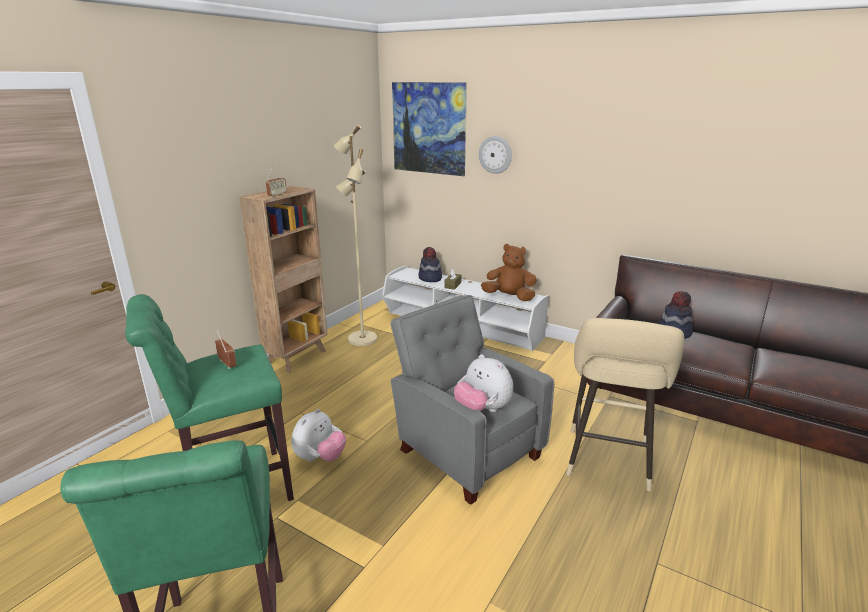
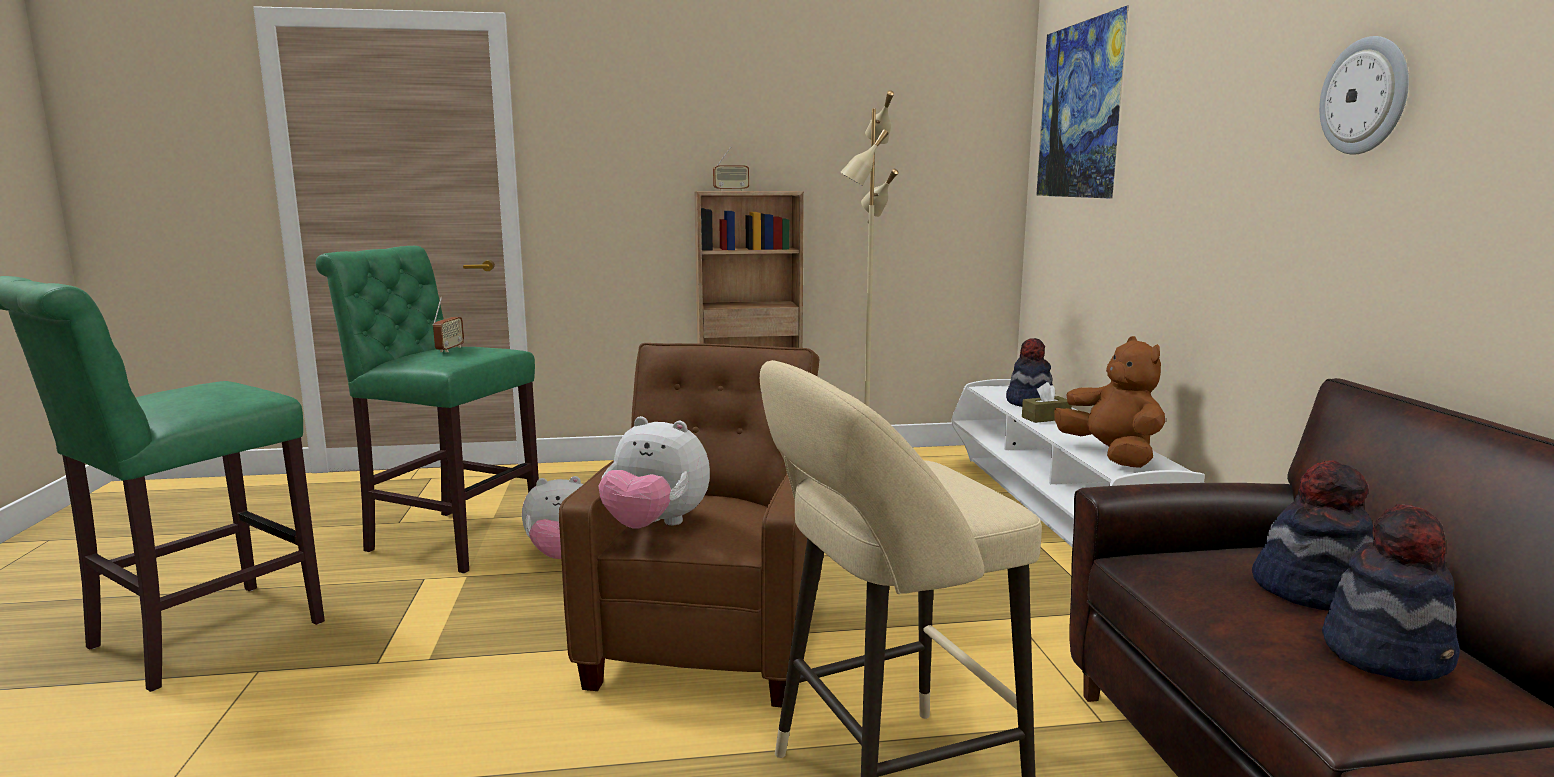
camera: 50 degrees right, 10 degrees down
(466, 451) = (712, 639): grey armchair -> brown armchair
(482, 410) = (655, 526): plush toy -> plush toy turned 75 degrees counterclockwise
(495, 154) = (1154, 146): wall clock -> wall clock (1365, 96)
(715, 345) = (1387, 653): none -> hat

